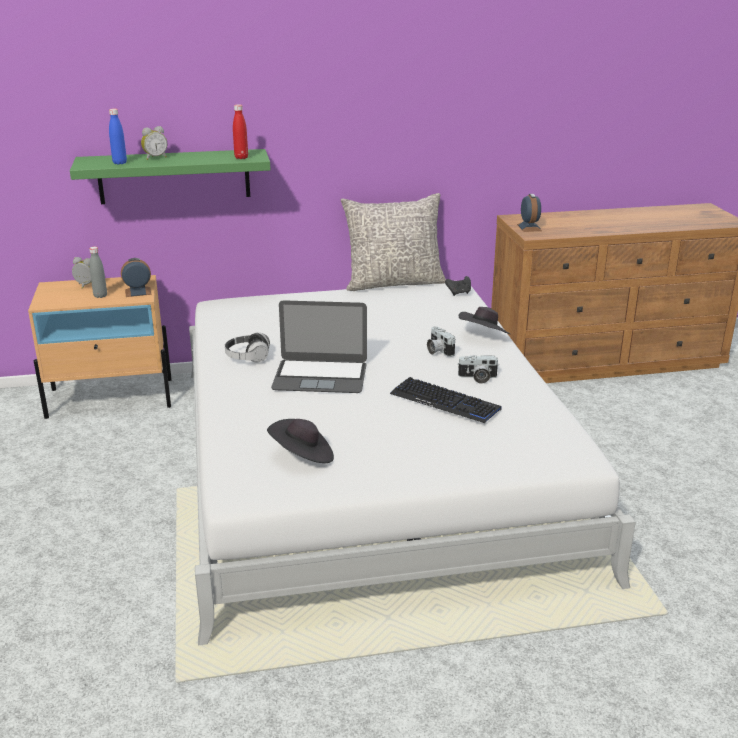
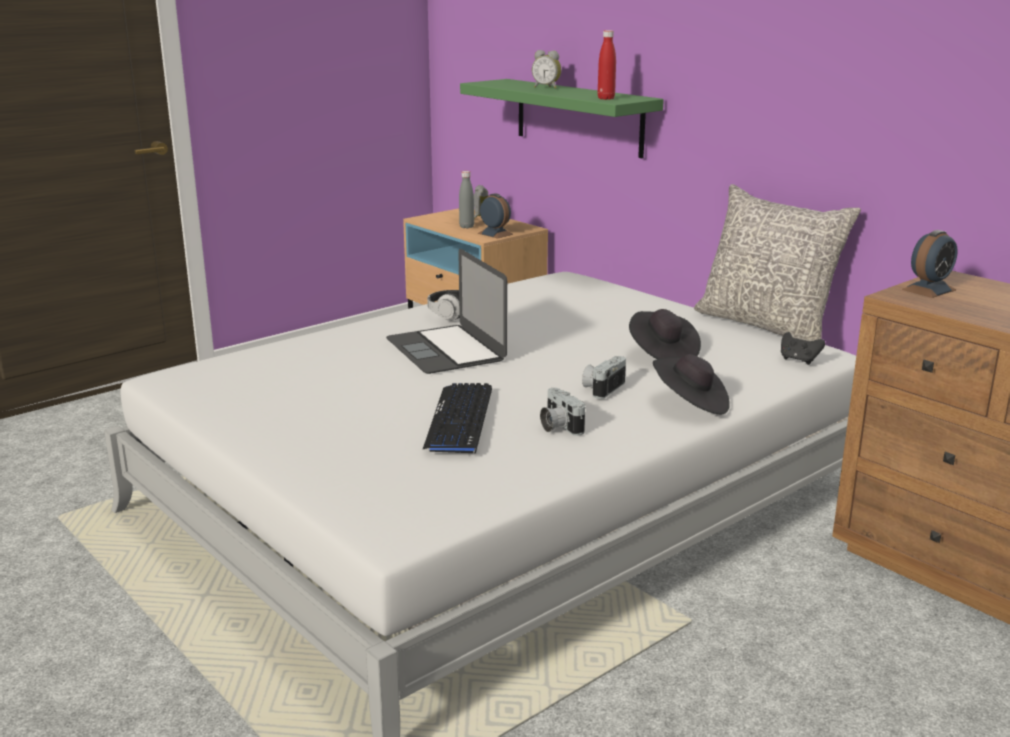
camera: 60 degrees right, 5 degrees down
(120, 163) = (508, 85): blue bottle -> none
(302, 456) = (263, 385): black hat -> black hat (662, 354)

